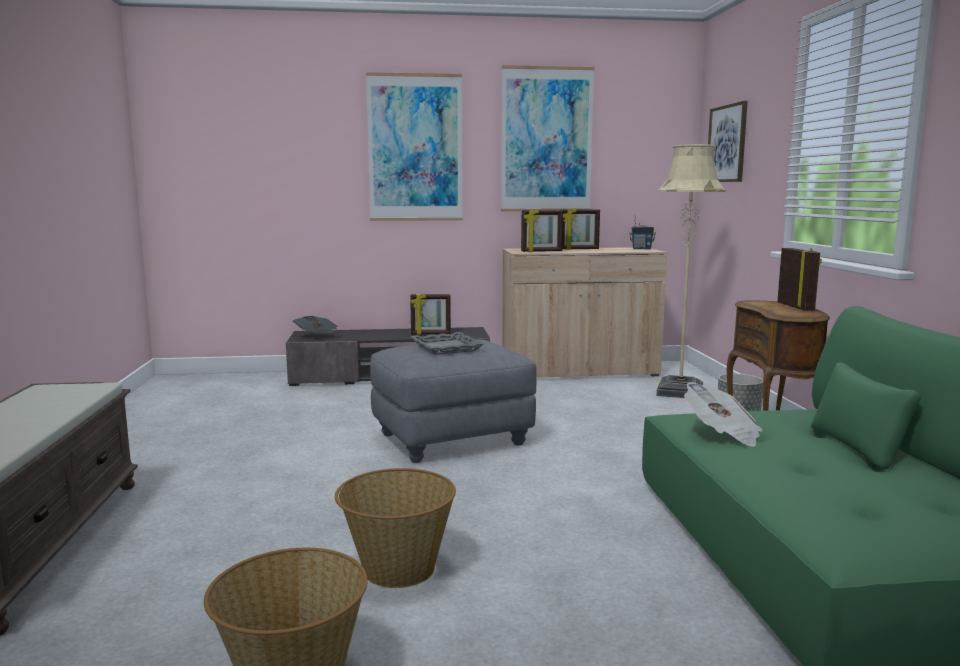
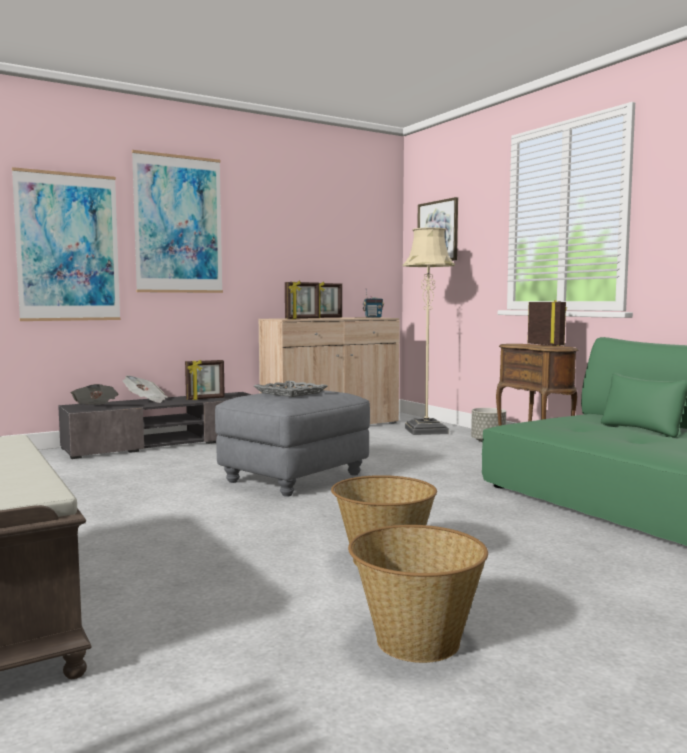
camera: 25 degrees left, 5 degrees down
(546, 140) = (291, 223): picture -> picture (68, 247)
(722, 434) = (561, 429): newspaper -> newspaper (145, 400)

